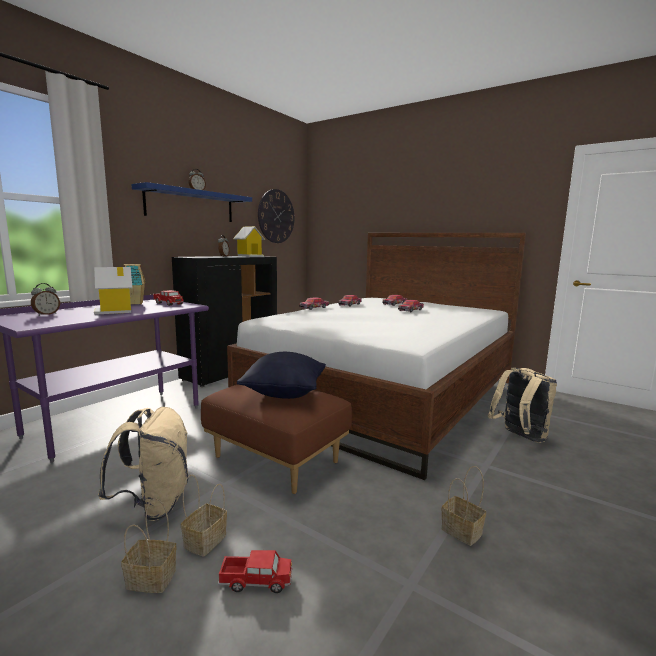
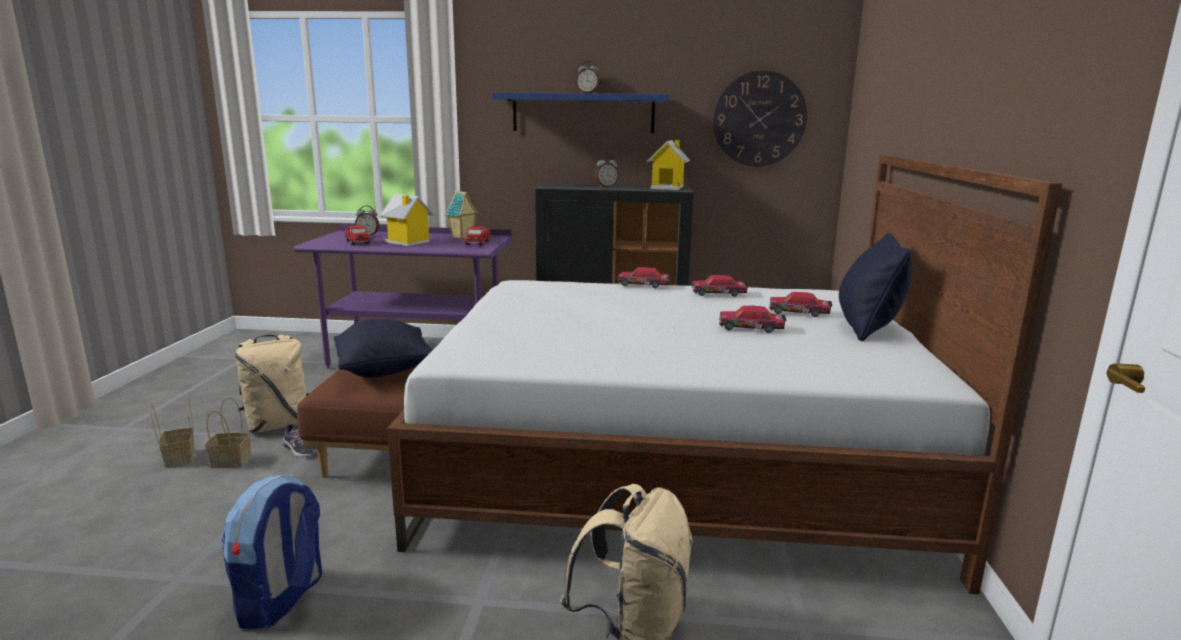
camera: 60 degrees right, 5 degrees up
(229, 498) = (301, 449): none -> shoe
(256, 580) = (180, 498): toy truck -> toy truck (357, 242)
(424, 303) = (867, 328): none -> black pillow
(463, 531) = (281, 600): basket -> backpack

